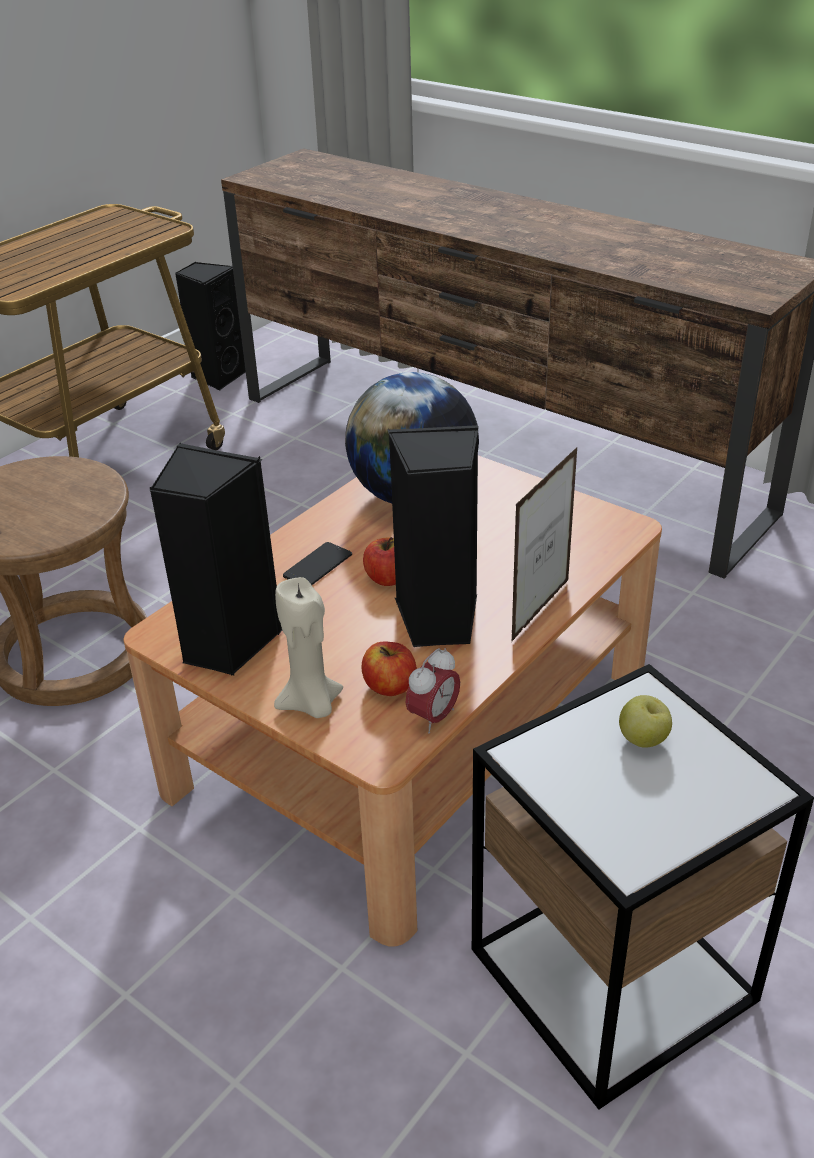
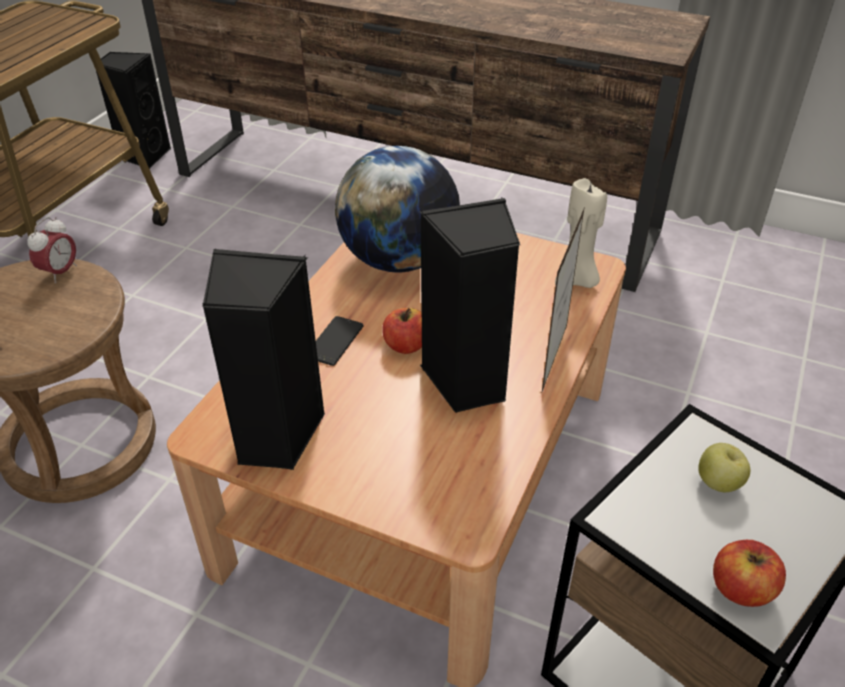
camera: 15 degrees left, 5 degrees up
(311, 705) = (380, 489): beige candle -> beige candle (577, 280)
(390, 686) = (448, 457): apple -> apple (741, 588)
(433, 717) = (501, 483): alarm clock -> alarm clock (60, 272)

